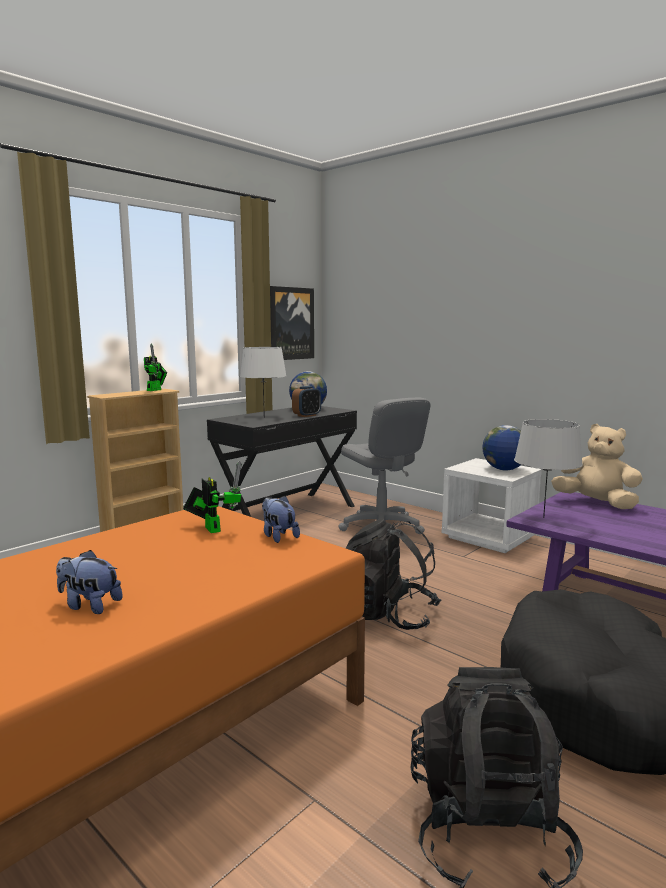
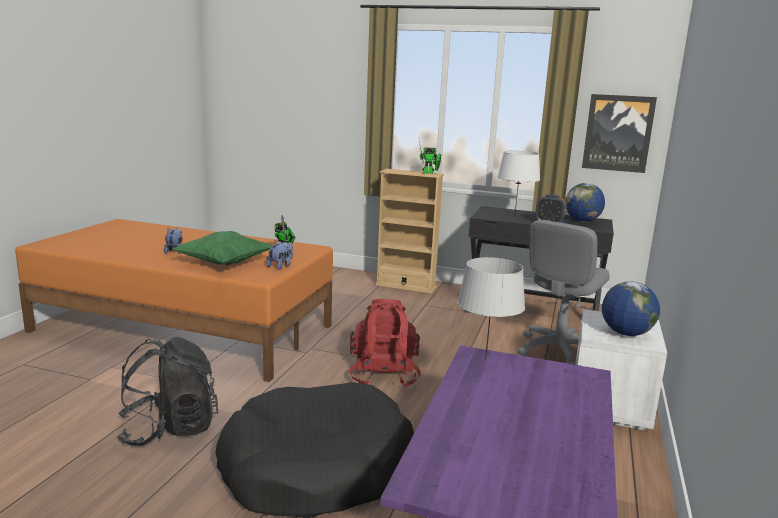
camera: 65 degrees right, 5 degrees up
(225, 570) = (224, 264): none -> green pillow
(387, 615) = (383, 375): black backpack -> red backpack
(596, 503) = (575, 386): beige plush toy -> none

